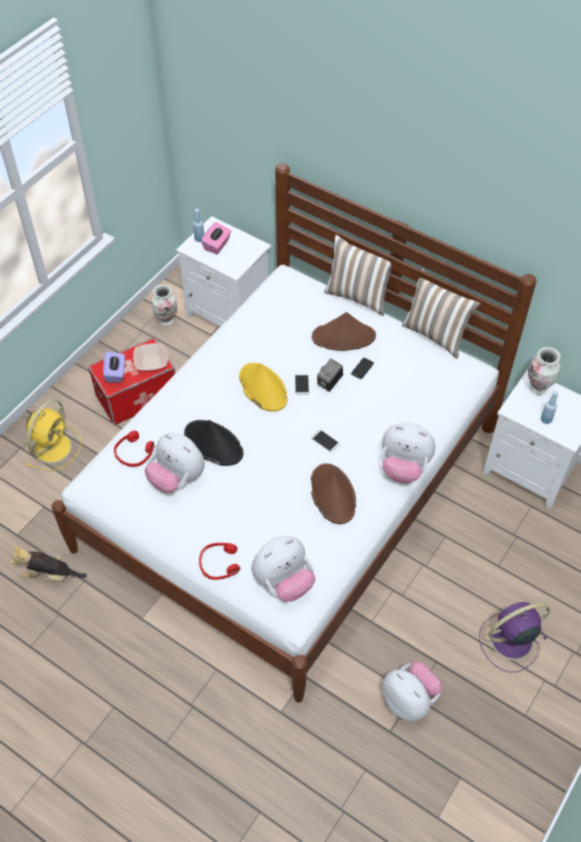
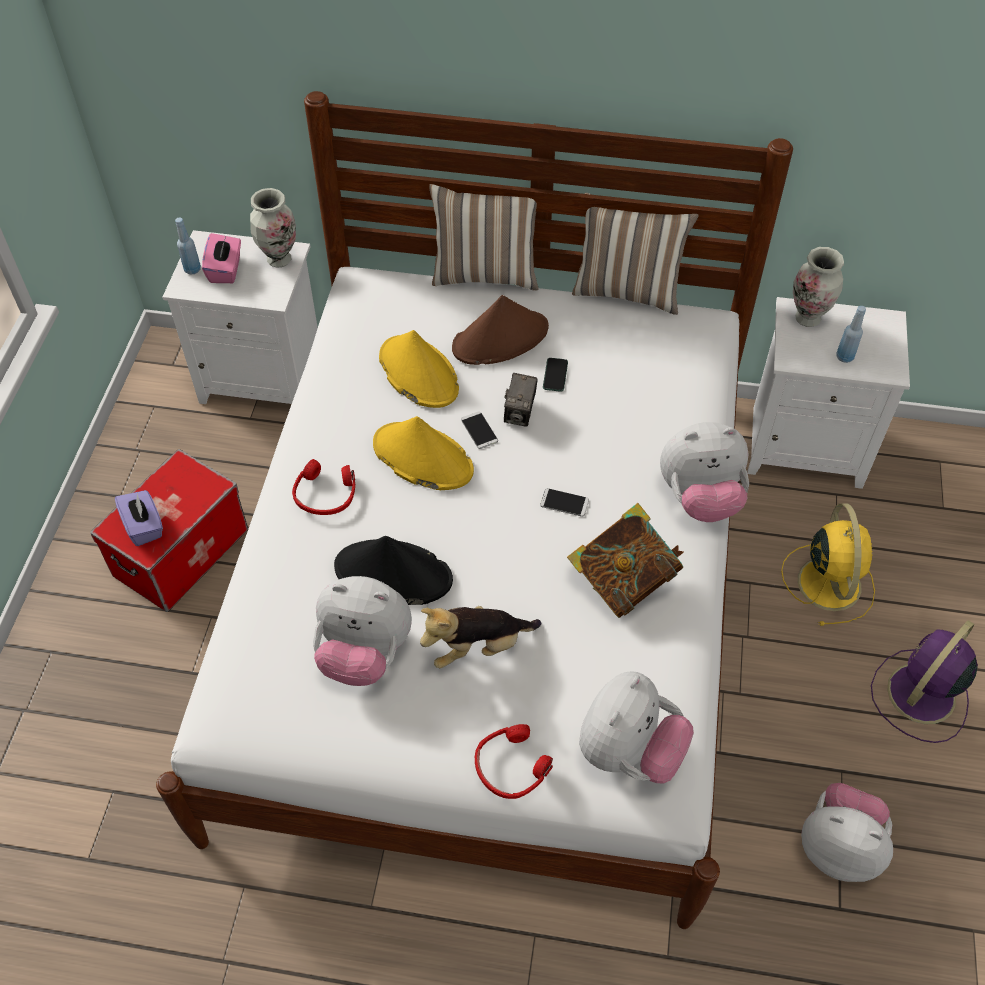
camera: 25 degrees left, 0 degrees up
(50, 575) = (181, 902): plush toy -> plush toy (477, 647)
(53, 446) = (81, 685): yellow fan -> yellow fan (828, 581)
(134, 453) = (269, 640): red headphones -> red headphones (325, 494)
(151, 361) = (193, 487): bowl -> none
(166, 321) = (171, 422): vase -> vase (279, 259)
(286, 340) = (418, 373): none -> yellow hat
(332, 494) = (622, 580): brown hat -> book

